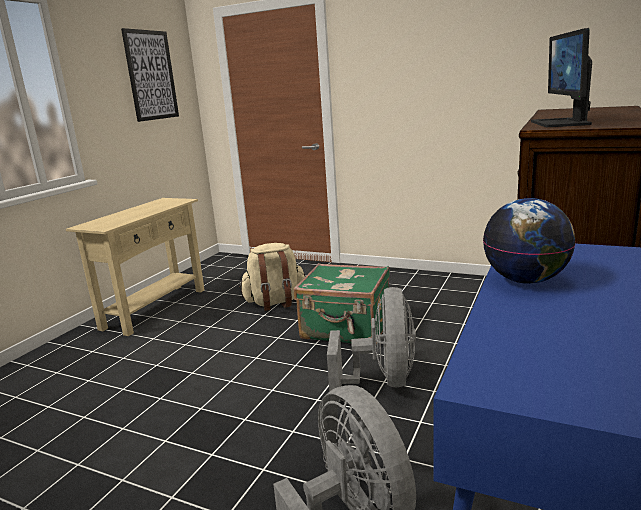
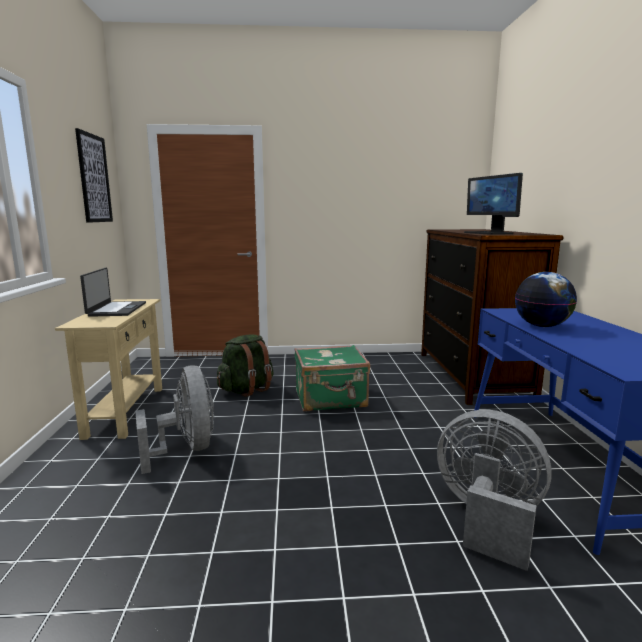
camera: 30 degrees left, 5 degrees down
(141, 210) = (116, 309): none -> laptop
(275, 302) = (247, 389): beige backpack -> green backpack
(382, 381) = (399, 428): grey fan -> grey fan (186, 449)

